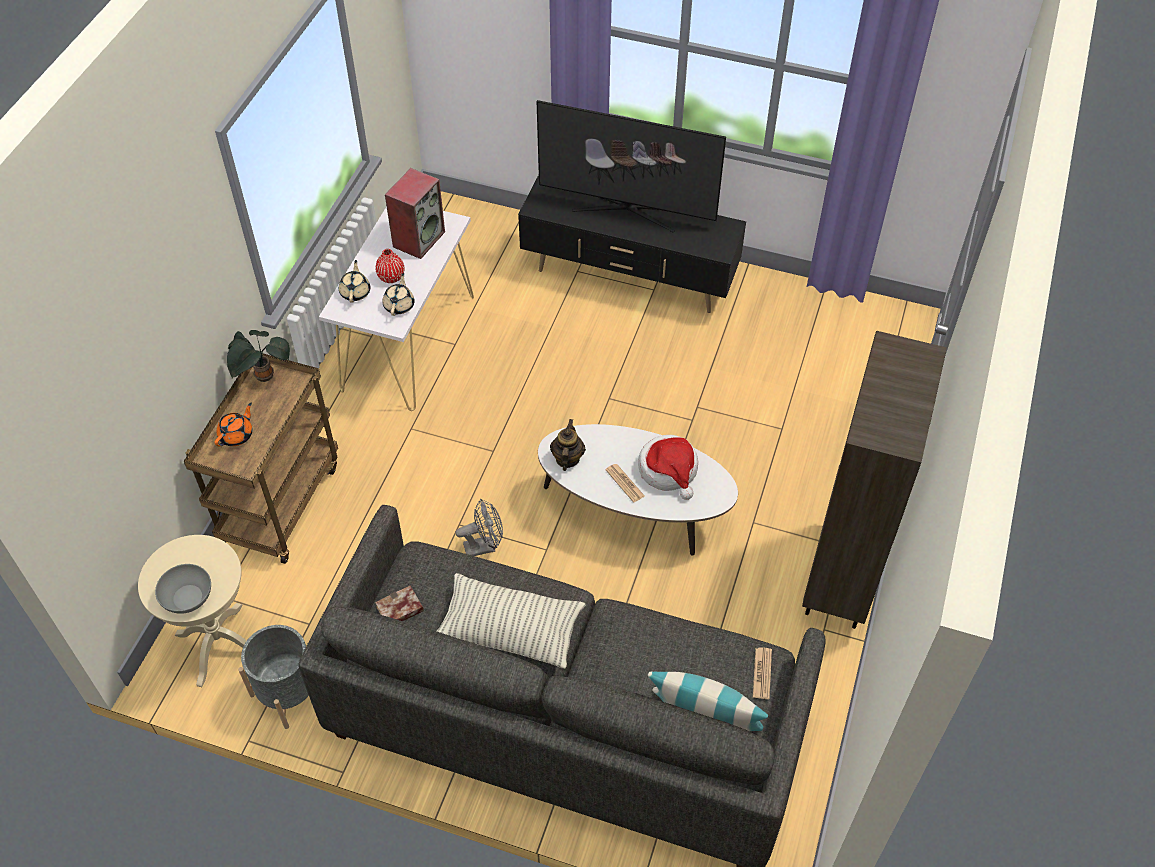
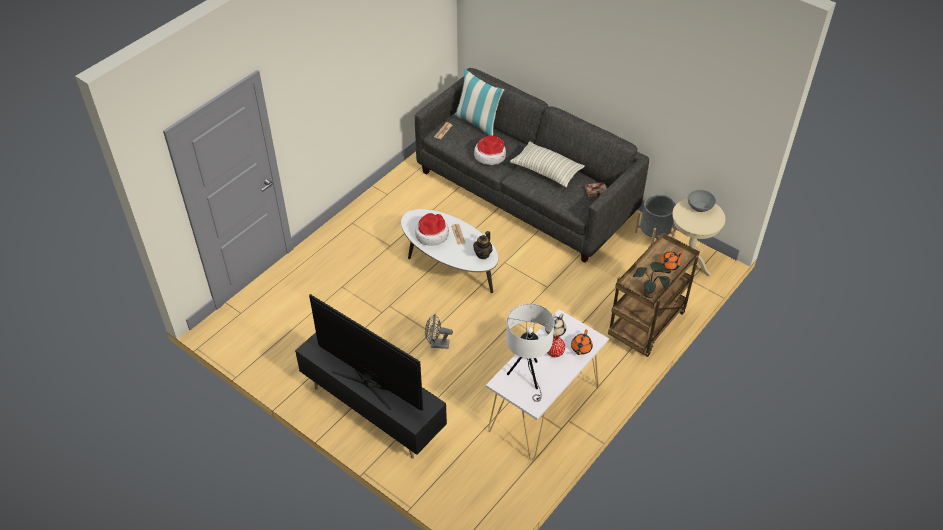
camera: 160 degrees left, 5 degrees down
(355, 292) = (581, 348): beige teapot -> orange teapot
(418, 238) = (527, 377): speaker -> white table lamp
(484, 546) = (537, 272): grey fan -> grey fan (437, 344)
(637, 640) = (490, 155): none -> hat
(842, 579) = (363, 210): brown bookcase -> none

